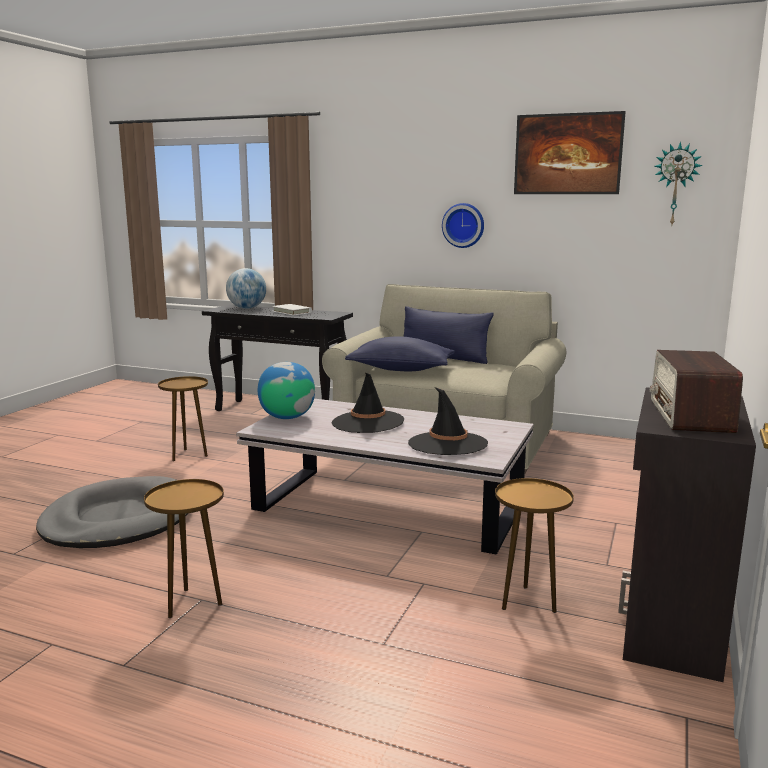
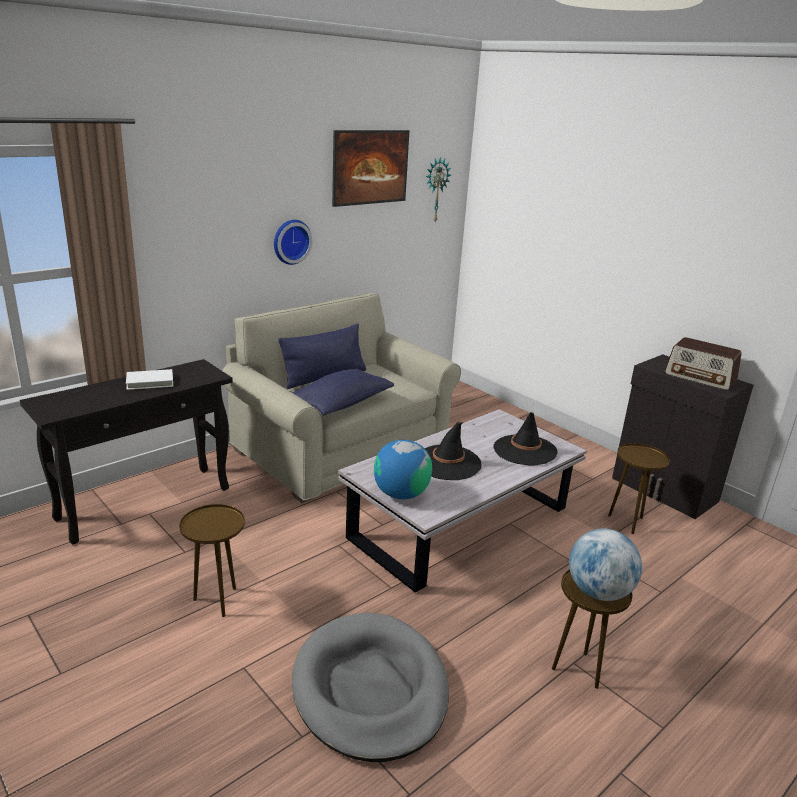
camera: 65 degrees left, 10 degrees up
(247, 308) = (75, 397): globe -> globe (598, 592)

